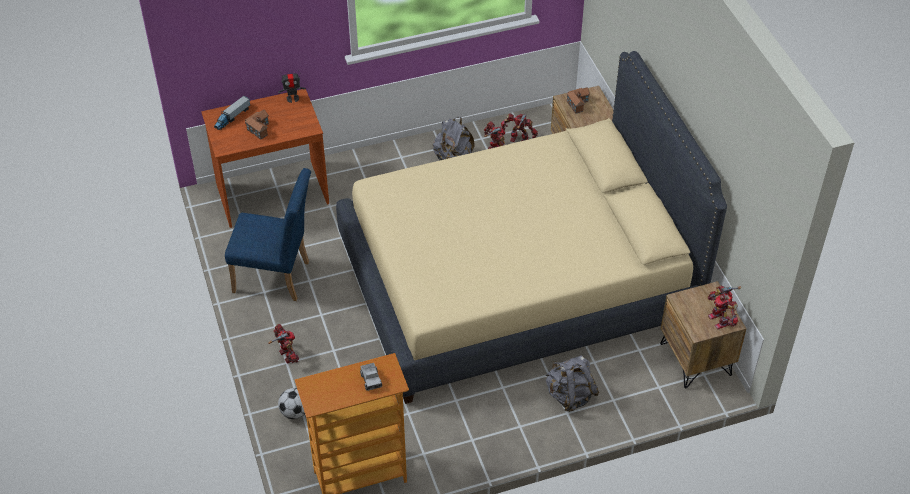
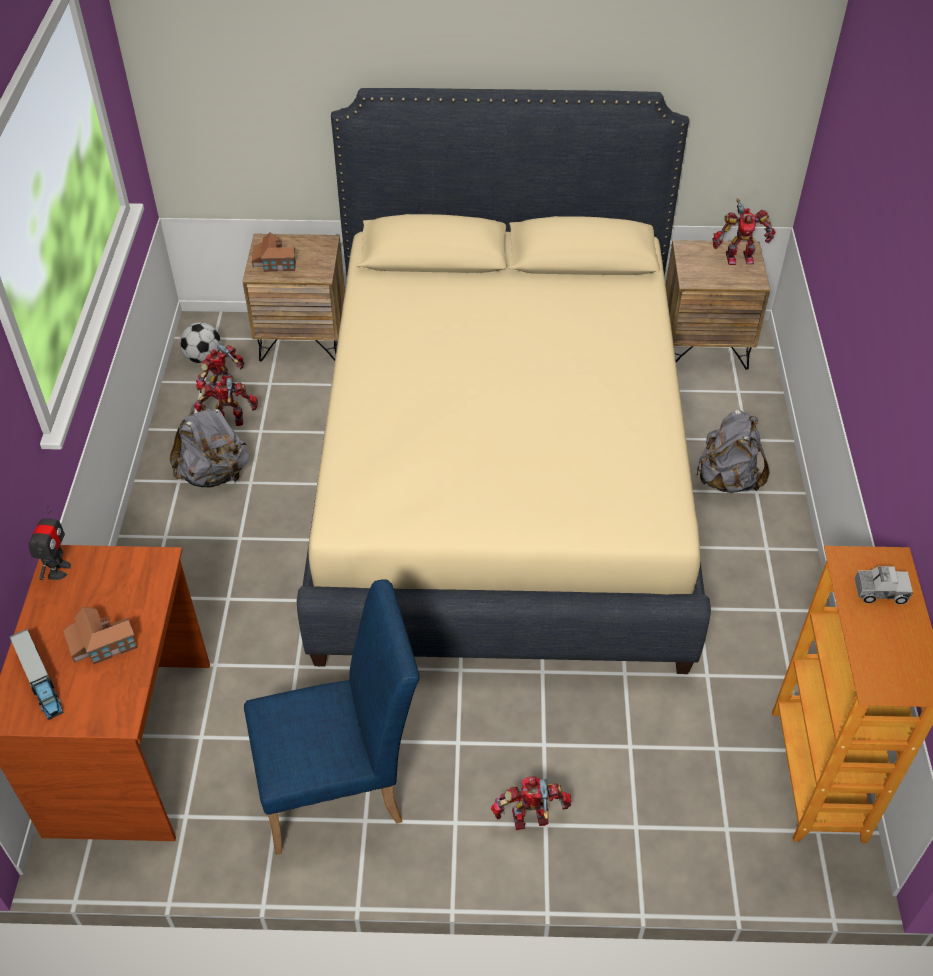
camera: 70 degrees left, 0 degrees up
(277, 278) = (342, 790): blue chair -> blue chair turned 45 degrees clockwise
(295, 412) = (660, 839): football -> football (203, 358)

